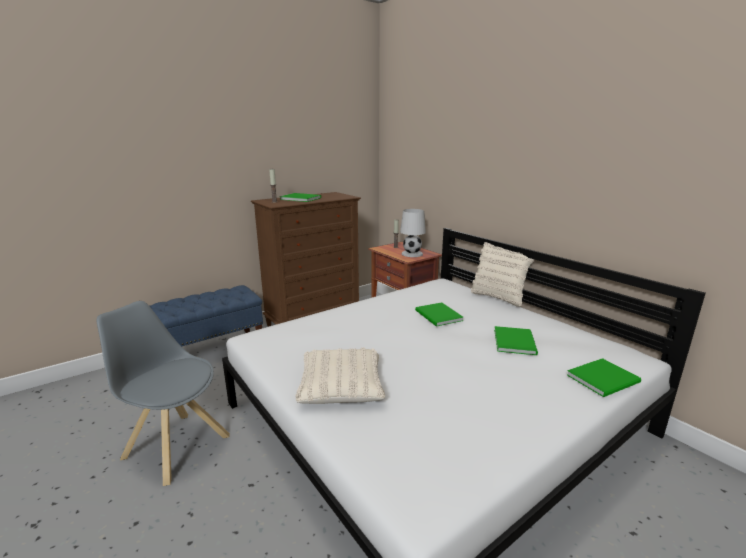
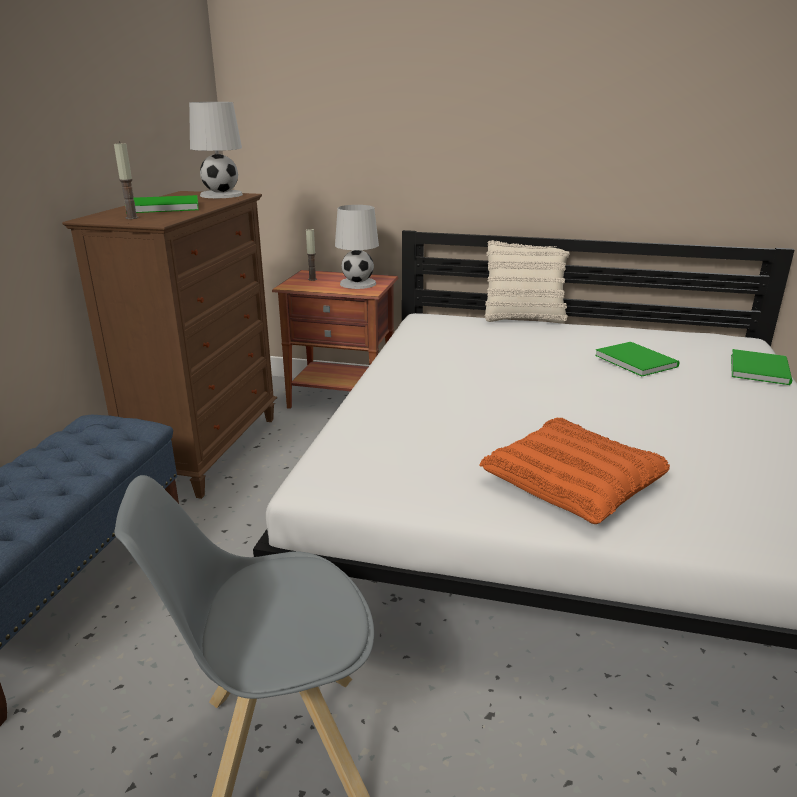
camera: 40 degrees left, 5 degrees up
(341, 196) = (221, 195): none -> white table lamp
(341, 385) = (572, 483): beige pillow -> orange pillow
(438, 316) = (507, 360): green book -> none

